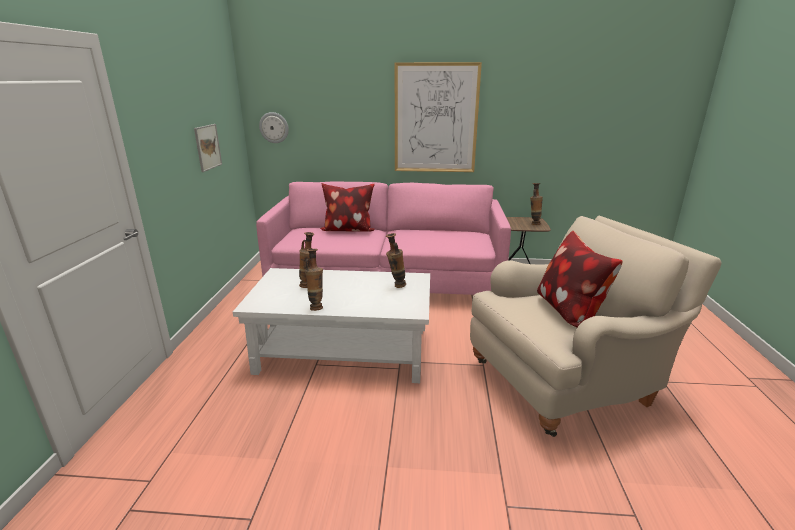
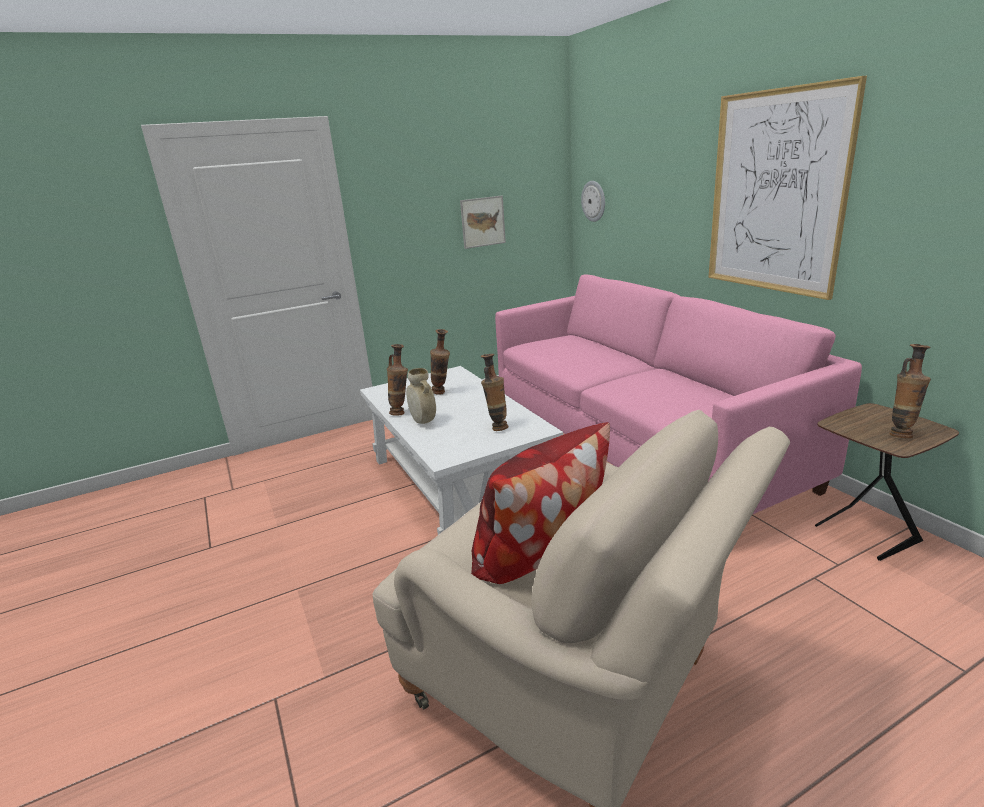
camera: 60 degrees right, 0 degrees up
(346, 304) = (423, 421): none -> beige vase
(348, 230) = (603, 351): pillow -> none

